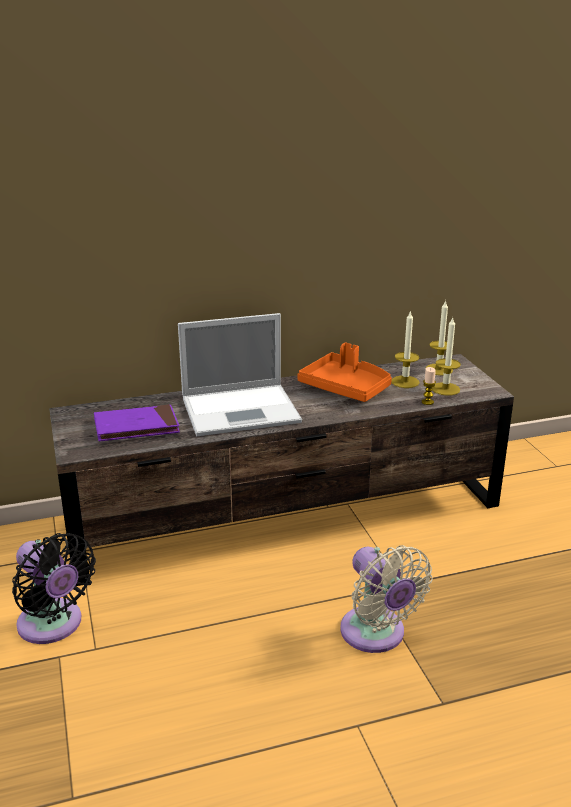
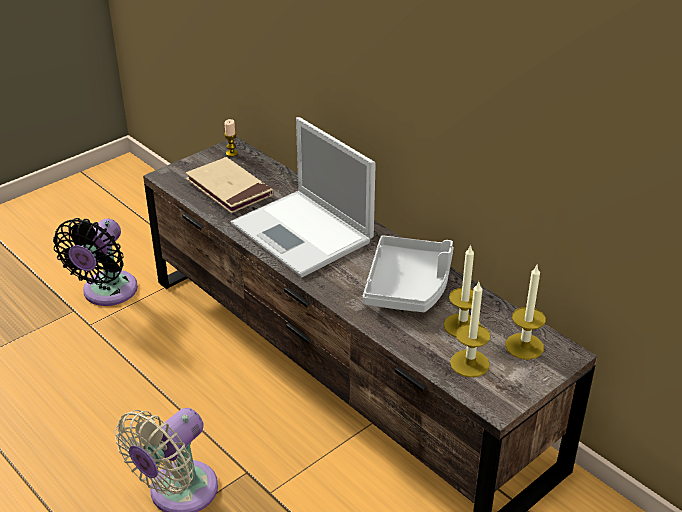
camera: 65 degrees right, 10 degrees up
(136, 427) = (229, 188): purple book -> beige book
(346, 388) = (408, 285): orange tray -> grey tray
(427, 402) = (420, 356): candle -> candle (231, 153)

